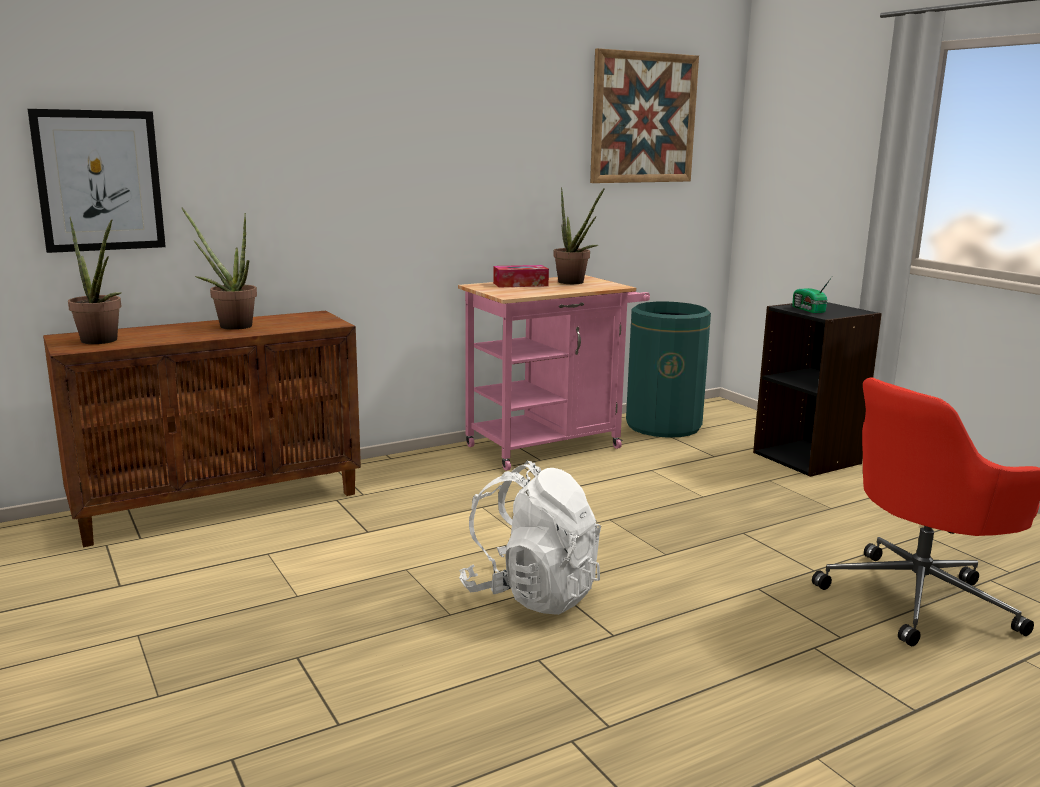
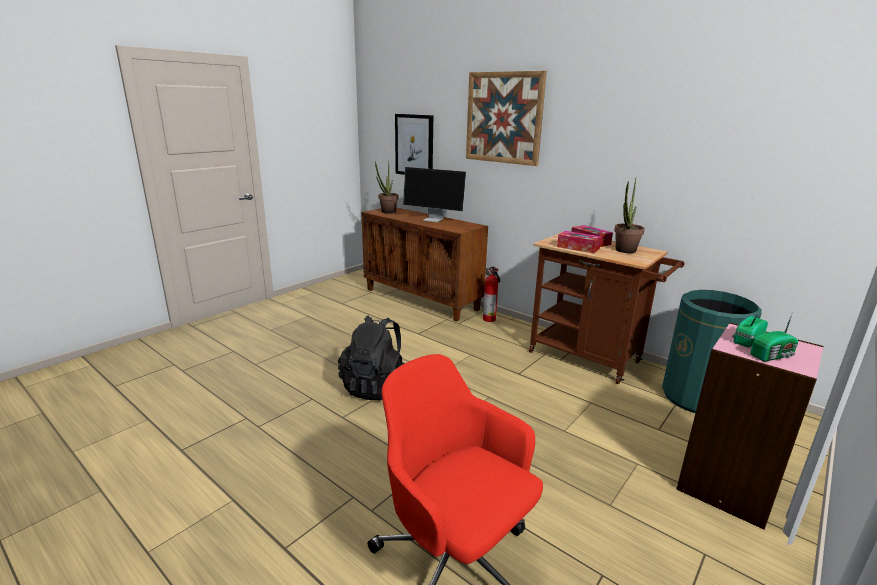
camera: 70 degrees right, 5 degrees up
(230, 325) = (434, 219): potted plant -> monitor
(375, 471) = (490, 319): none -> fire extinguisher
(532, 594) = (376, 386): white backpack -> black backpack
(543, 291) = (578, 247): none -> tissue box
(552, 445) = (591, 359): pink cart -> brown cart
(643, 118) = (767, 125): picture -> picture (503, 118)
(807, 458) = (728, 486): black bookcase -> pink bookcase
(840, 311) = (773, 356): none -> radio

